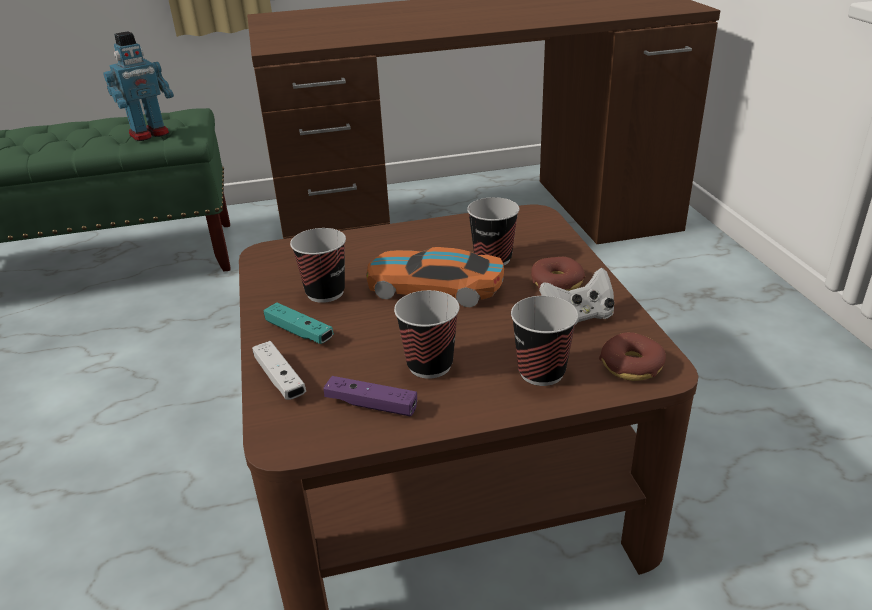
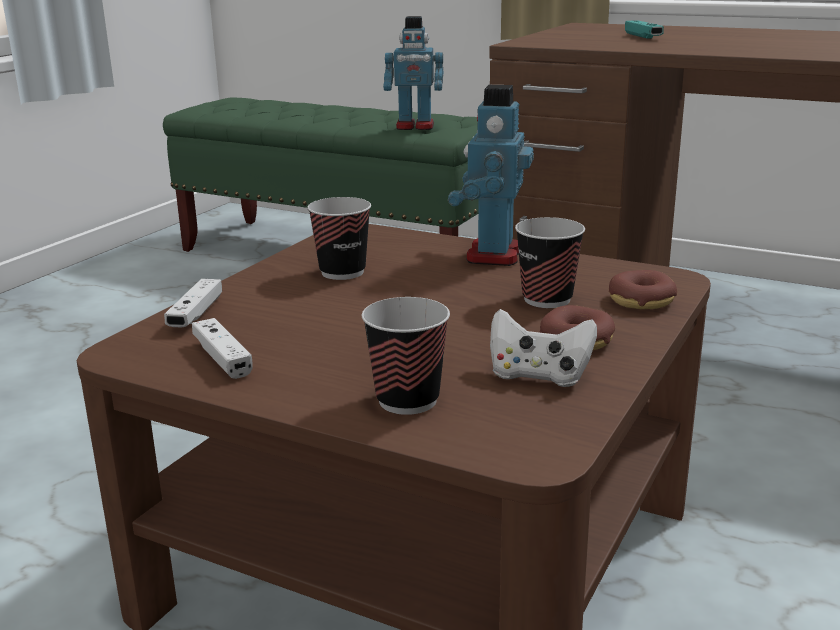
camera: 40 degrees right, 10 degrees down
(299, 332) = (269, 290): turquoise game controller -> turquoise game controller (643, 36)
(371, 404) = (222, 358): purple game controller -> white game controller
(403, 237) = (492, 255): none -> toy robot
(430, 365) = (321, 353): cup -> none
(434, 288) = (441, 301): toy car -> none
(631, 365) = (512, 436): donut -> donut (641, 301)

